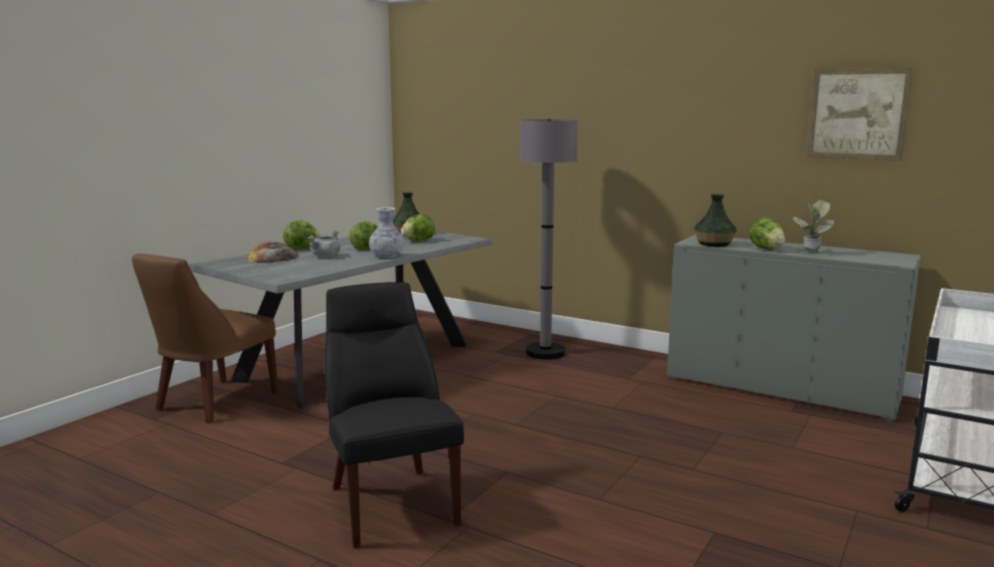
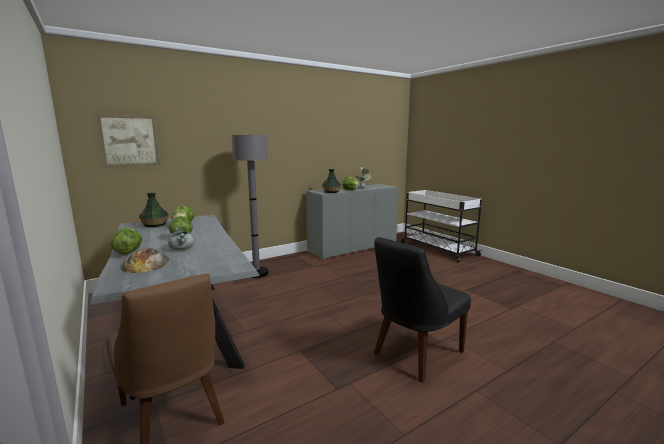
camera: 65 degrees left, 0 degrees up
(387, 256) = (216, 236): vase -> none
(390, 502) = (415, 354): black chair -> black chair turned 45 degrees counterclockwise
(858, 114) = (357, 132): picture -> picture (129, 141)

